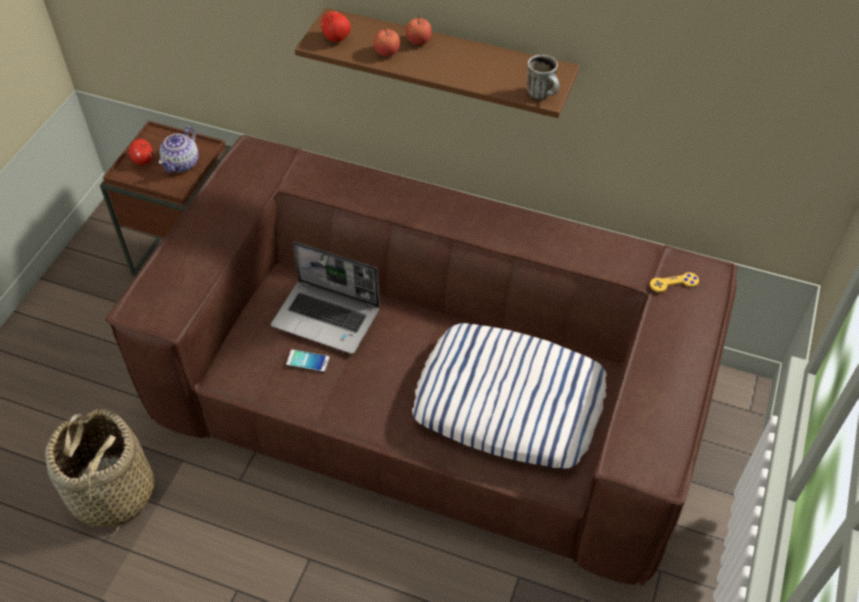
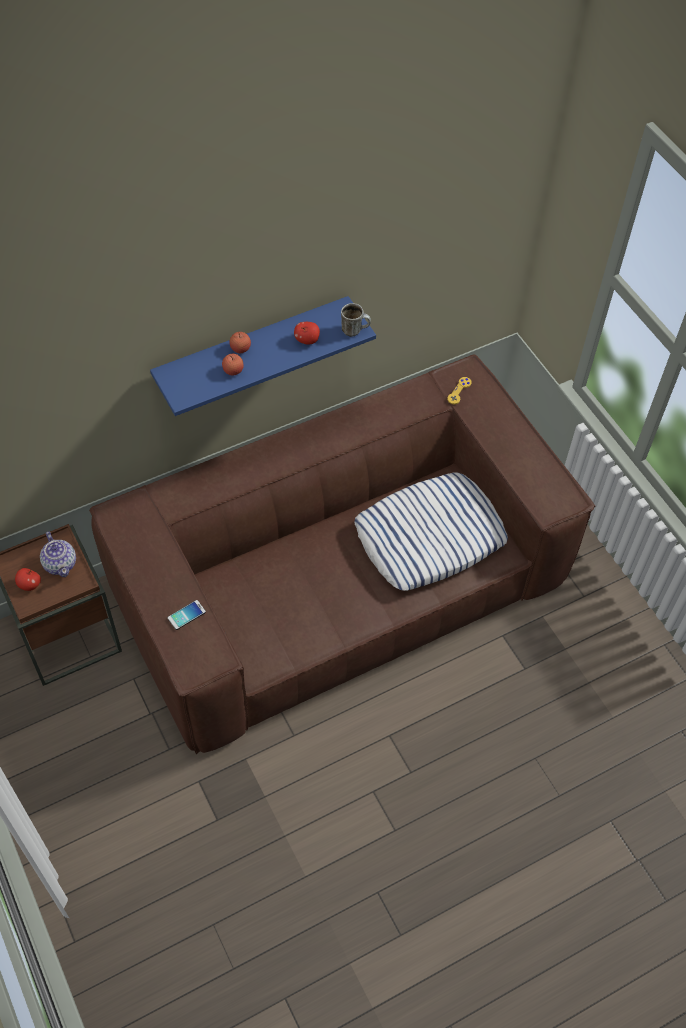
camera: 50 degrees left, 5 degrees up
(111, 494) = (229, 820): basket -> none
(307, 361) = (295, 616): phone -> phone (186, 615)
(328, 317) = (271, 581): laptop -> none
(336, 38) = (189, 385): apple -> apple (307, 340)
(448, 63) = (252, 350): brown shelf -> blue shelf

